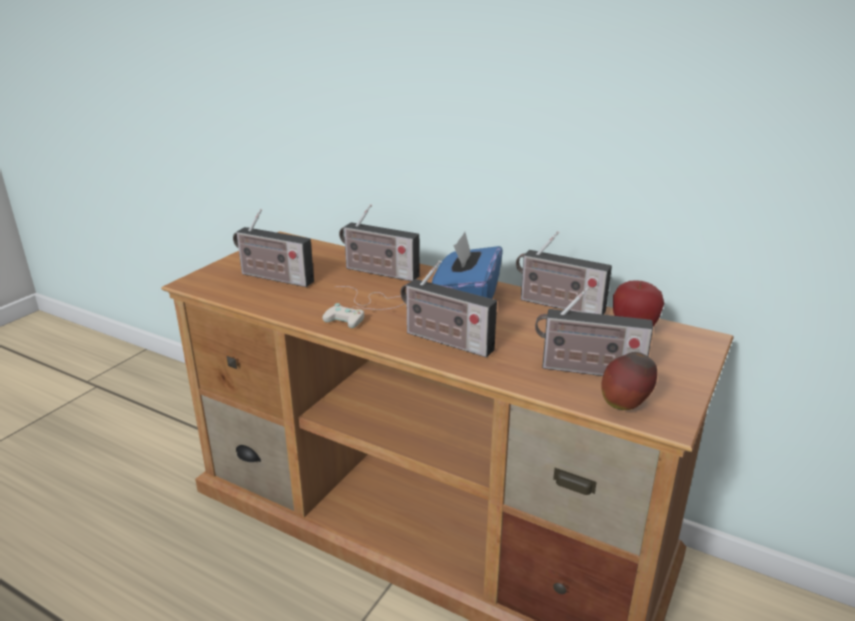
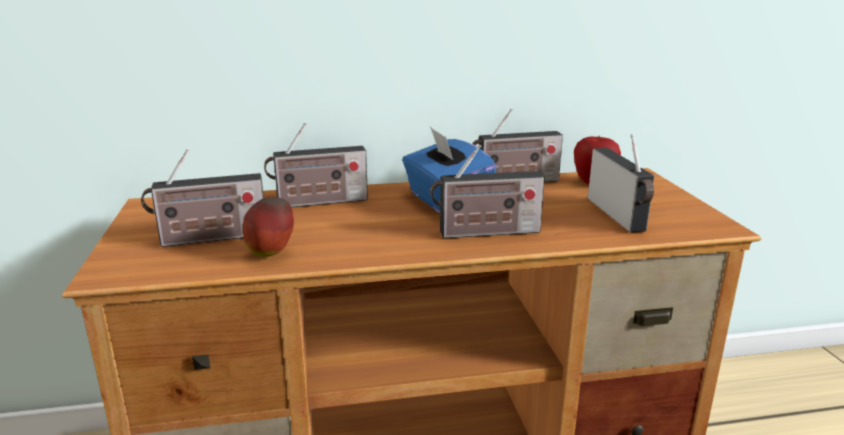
camera: 40 degrees left, 5 degrees down
(365, 309) = (366, 233): white game controller -> none
(587, 370) = (618, 215): radio -> radio turned 75 degrees counterclockwise
(625, 406) = (684, 227): apple -> apple (271, 253)

